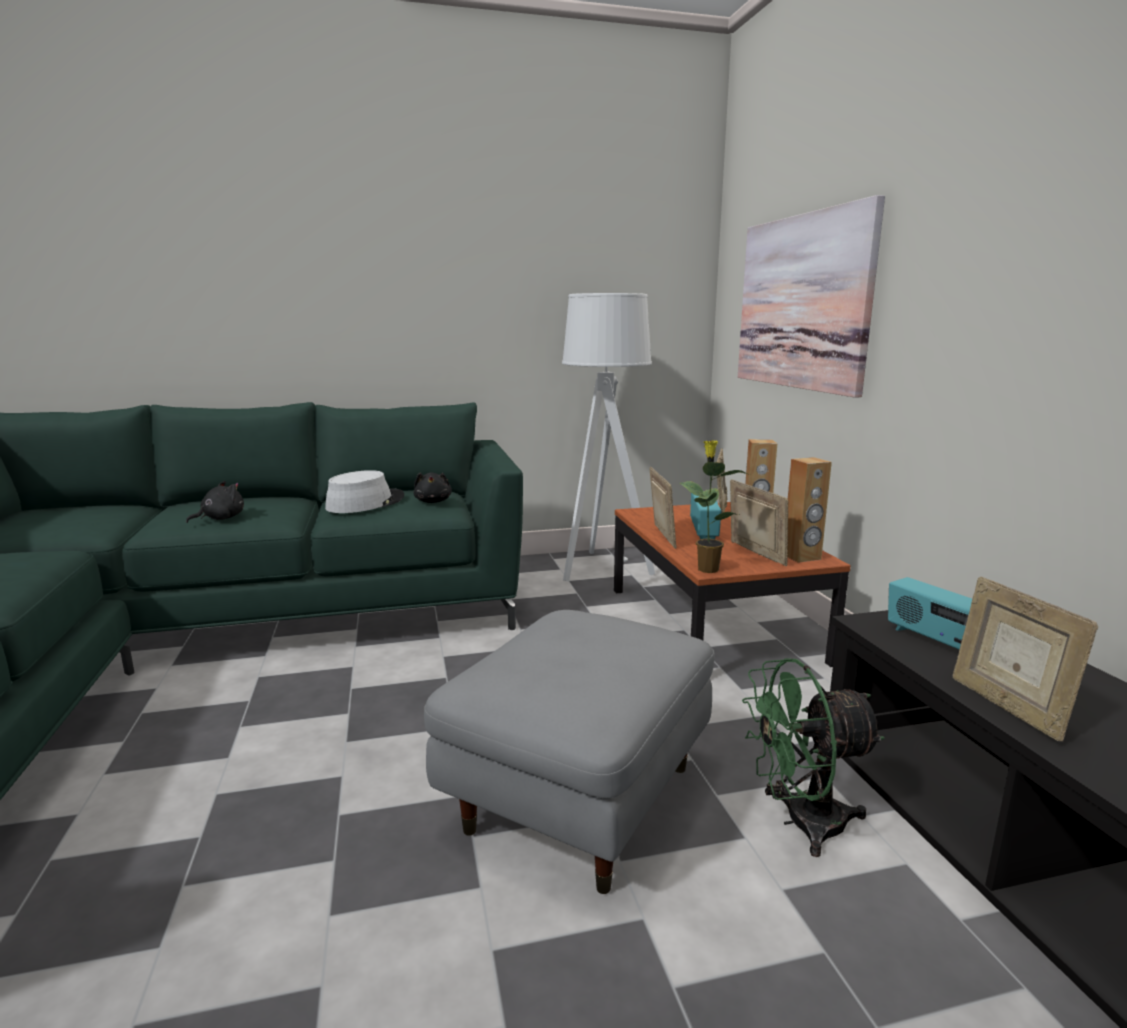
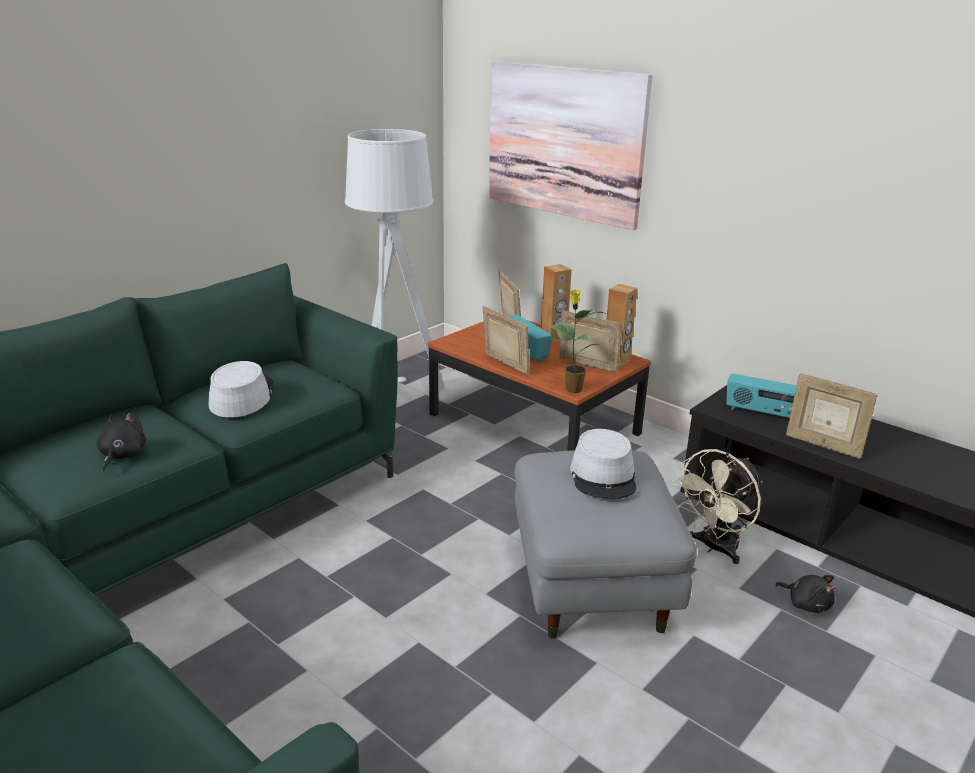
camera: 35 degrees left, 10 degrees up
(433, 501) = (303, 379): black plush toy -> black plush toy (806, 604)
(602, 645) = (603, 476): none -> grey hat
(800, 823) = (714, 548): green fan -> beige fan

